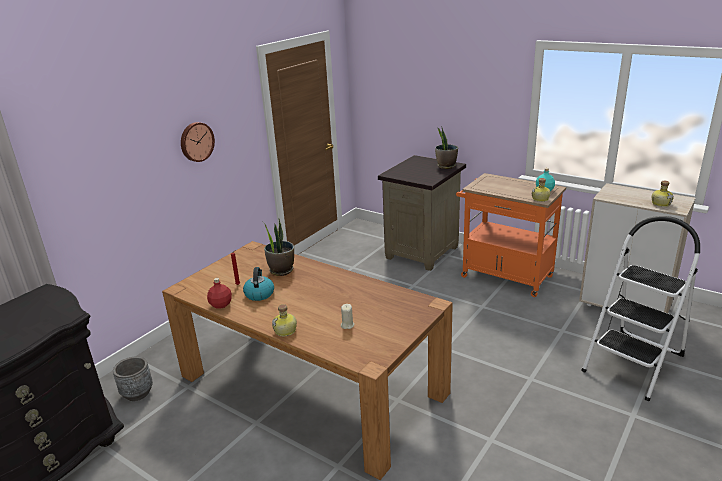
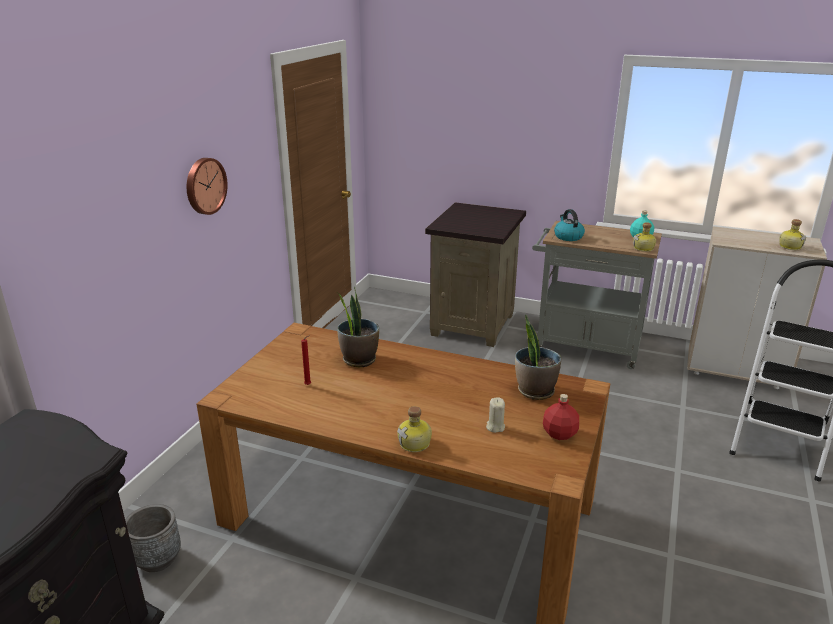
camera: 15 degrees left, 0 degrees up
(221, 304) = (299, 415): red bottle -> red bottle (560, 433)
(259, 294) = (346, 395): kettle -> kettle (568, 237)
(446, 166) = (504, 214): potted plant -> potted plant (535, 391)
(504, 276) = (584, 347): orange cart -> grey cart

